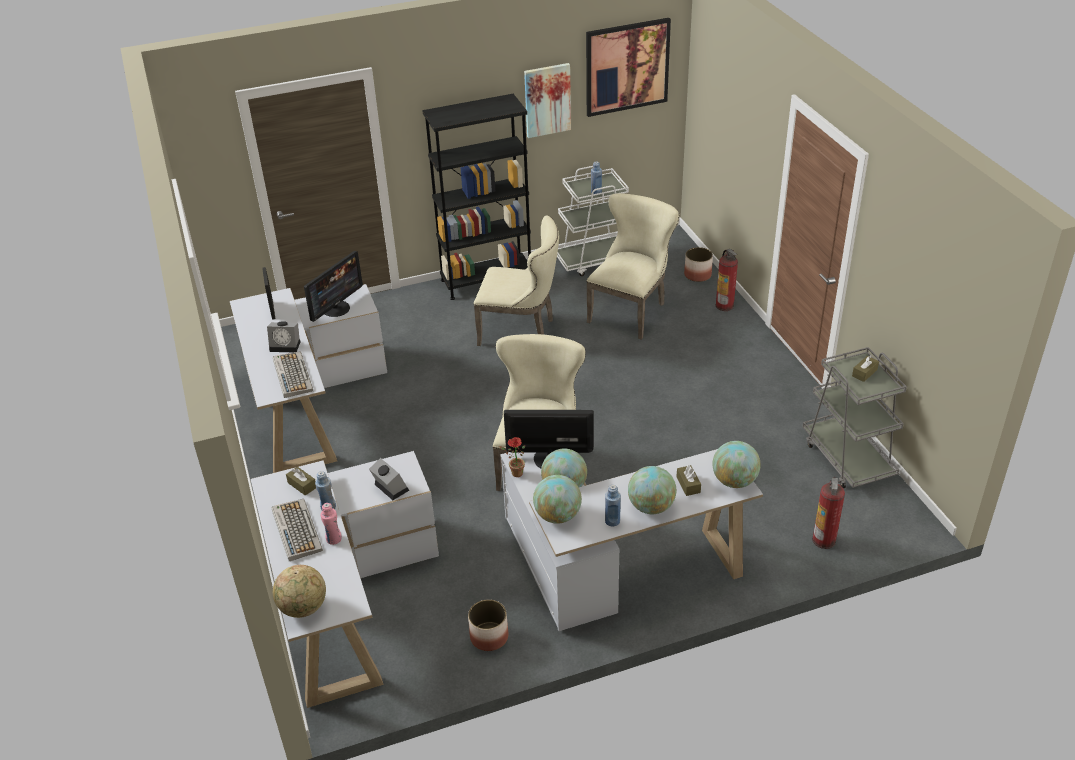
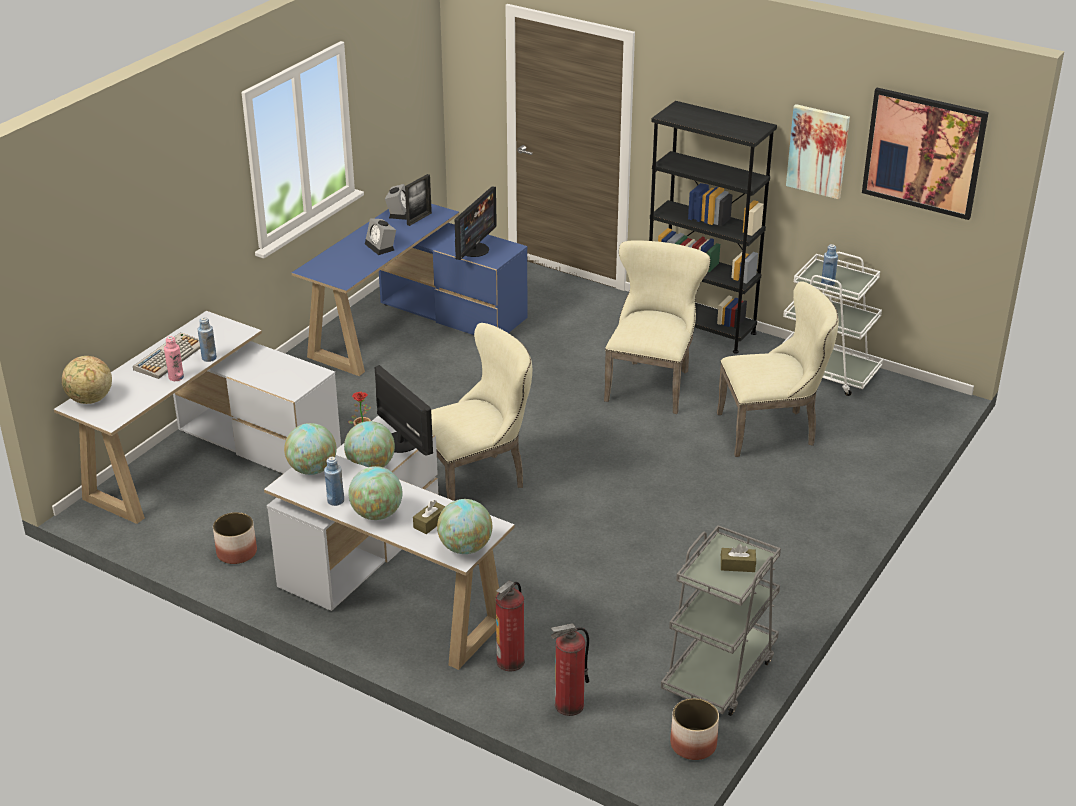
camera: 50 degrees right, 5 degrees down
(292, 375) = (347, 267): keyboard -> none
(302, 485) = (222, 335): brown tissue box -> none
(307, 403) = (411, 326): white desk -> blue desk
(336, 308) = (474, 249): monitor -> monitor turned 60 degrees counterclockwise
(389, 487) = (277, 381): alarm clock -> alarm clock (399, 212)
(521, 331) = (651, 383): beige chair -> beige chair turned 135 degrees counterclockwise
(698, 275) = (896, 445): planter -> planter (693, 745)
(725, 305) = (868, 485): fire extinguisher -> fire extinguisher (510, 661)

